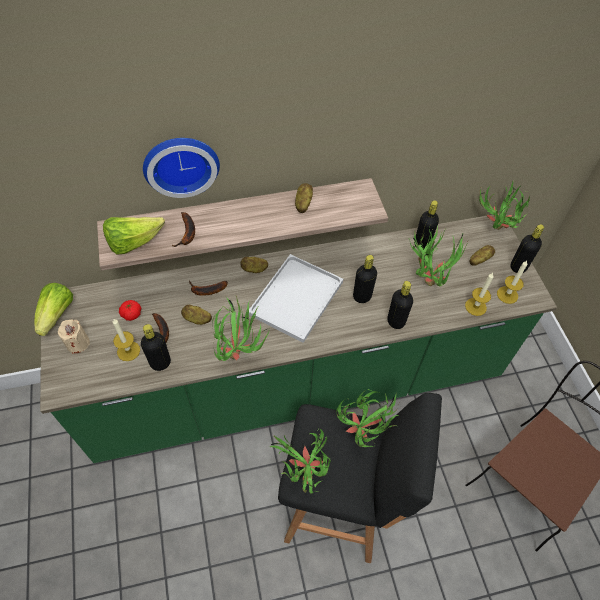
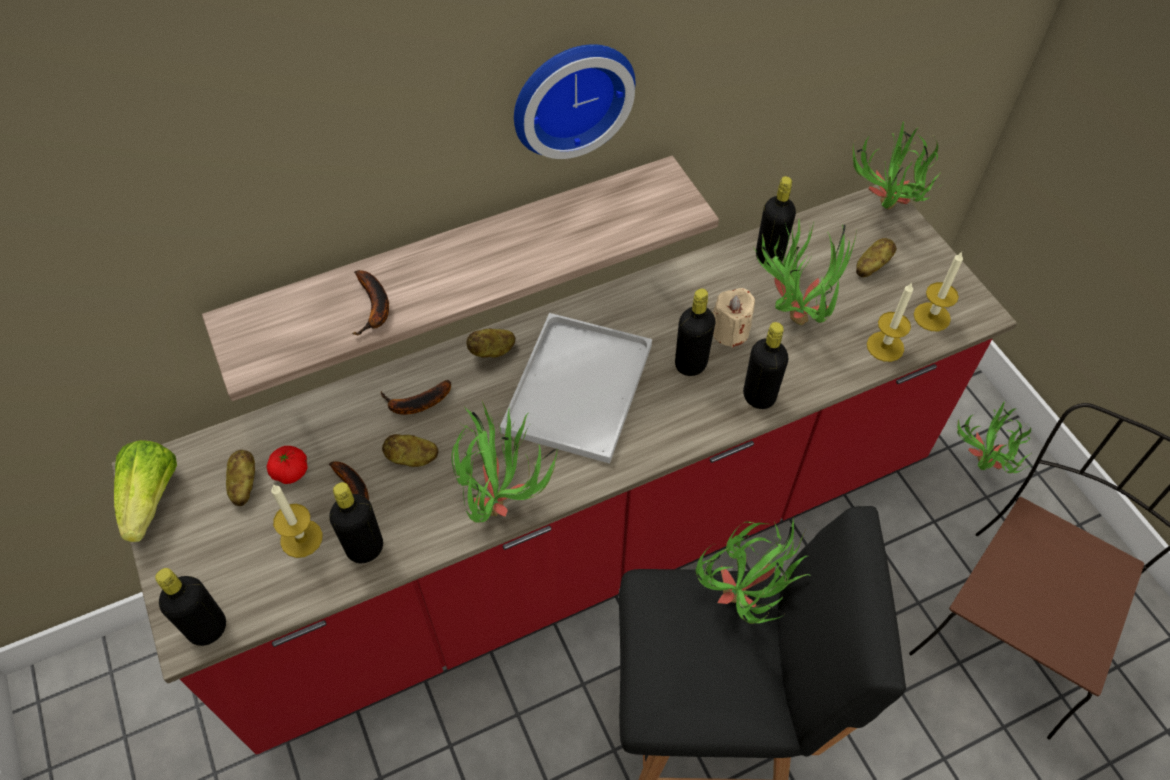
camera: 10 degrees left, 0 degrees up
(77, 343) = (203, 542): beige candle -> beige candle (730, 331)
(133, 243) = (281, 341): lettuce -> none
(180, 163) = (344, 182): wall clock -> wall clock (570, 95)
(296, 383) = (585, 538): green counter -> red counter
(303, 204) = (566, 219): potato -> potato (243, 485)
(303, 475) = (659, 694): potted plant -> potted plant (978, 468)
(518, 267) = (938, 266): black bottle -> black bottle (208, 628)

